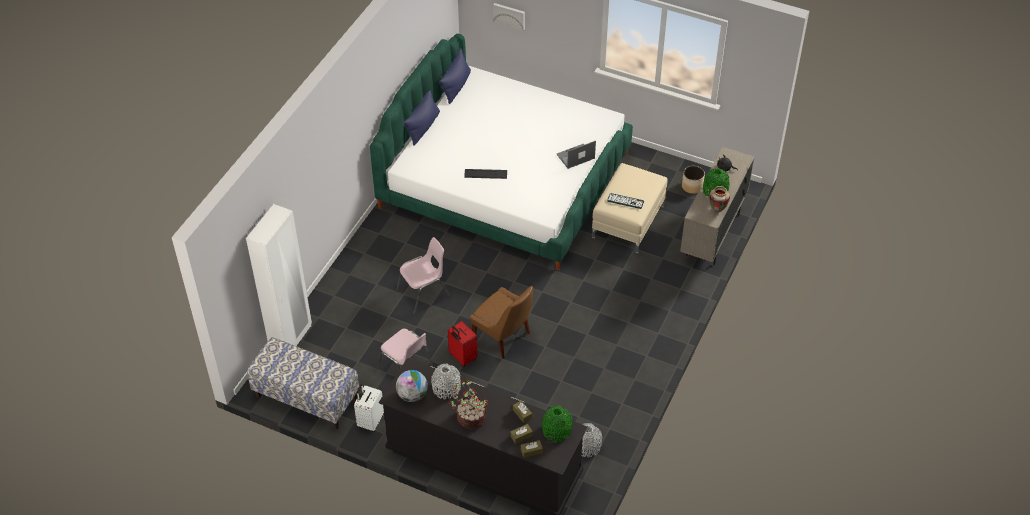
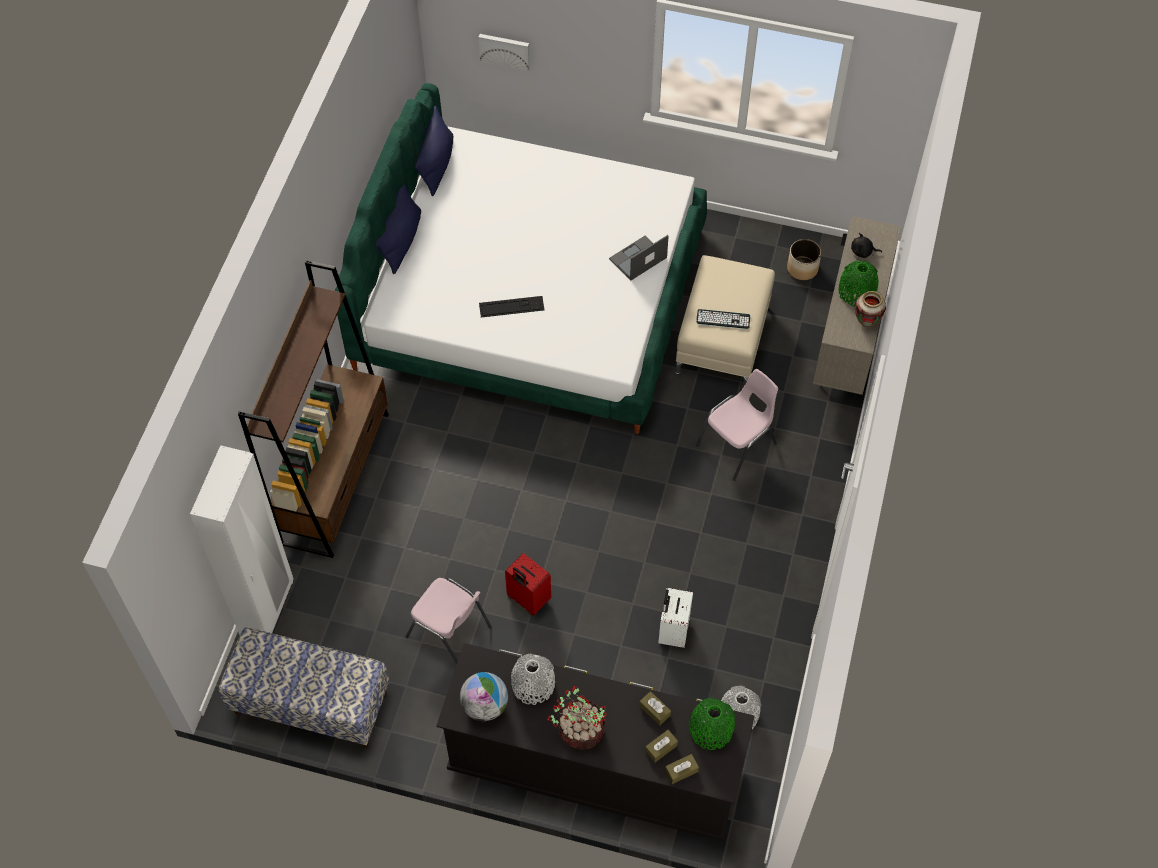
camera: 10 degrees left, 10 degrees up
(353, 269) = (336, 477): none -> brown bookcase
(370, 421) = (414, 727): white suitcase -> white suitcase (672, 631)
(424, 293) = (450, 502): pink chair -> pink chair (738, 445)
(503, 338) = (581, 557): brown chair -> none

